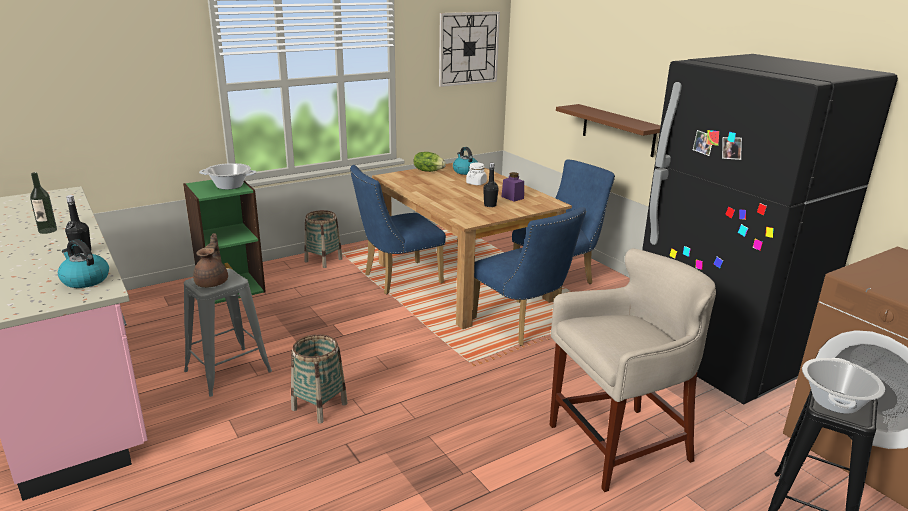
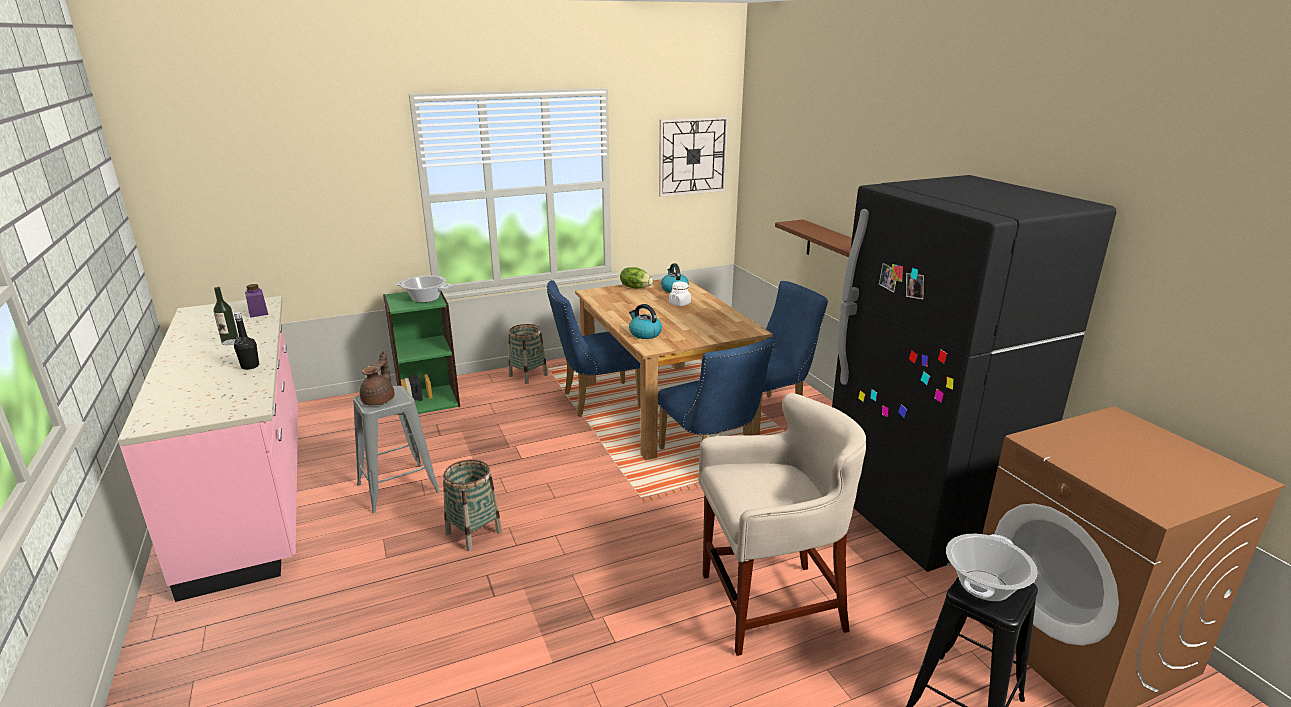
camera: 10 degrees right, 0 degrees up
(85, 280) = (239, 396): kettle -> kettle (644, 334)
(490, 205) = (683, 330): black bottle -> none
(512, 197) = (711, 322): purple jar -> purple jar (258, 313)

